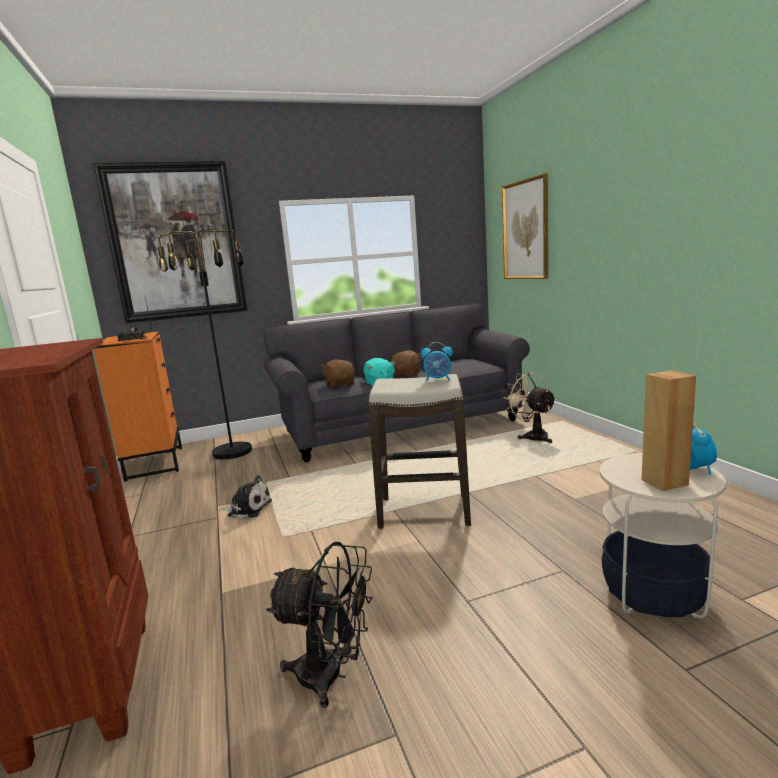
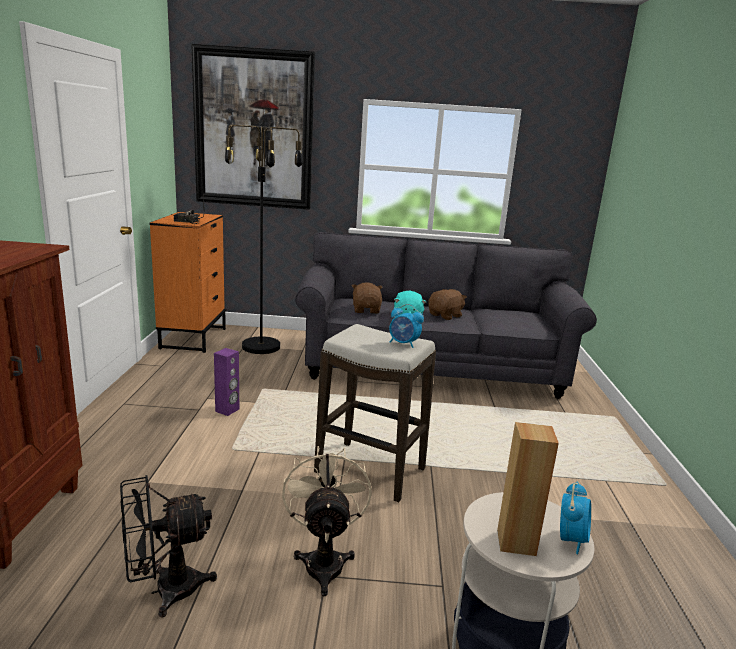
camera: 20 degrees right, 5 degrees up
(248, 509) = (227, 410): plush toy -> purple speaker
(332, 676) = (165, 590): black fan -> black fan turned 120 degrees clockwise
(526, 230) = (640, 176): picture -> none
(532, 436) = (561, 425): beige fan -> beige fan (324, 560)

